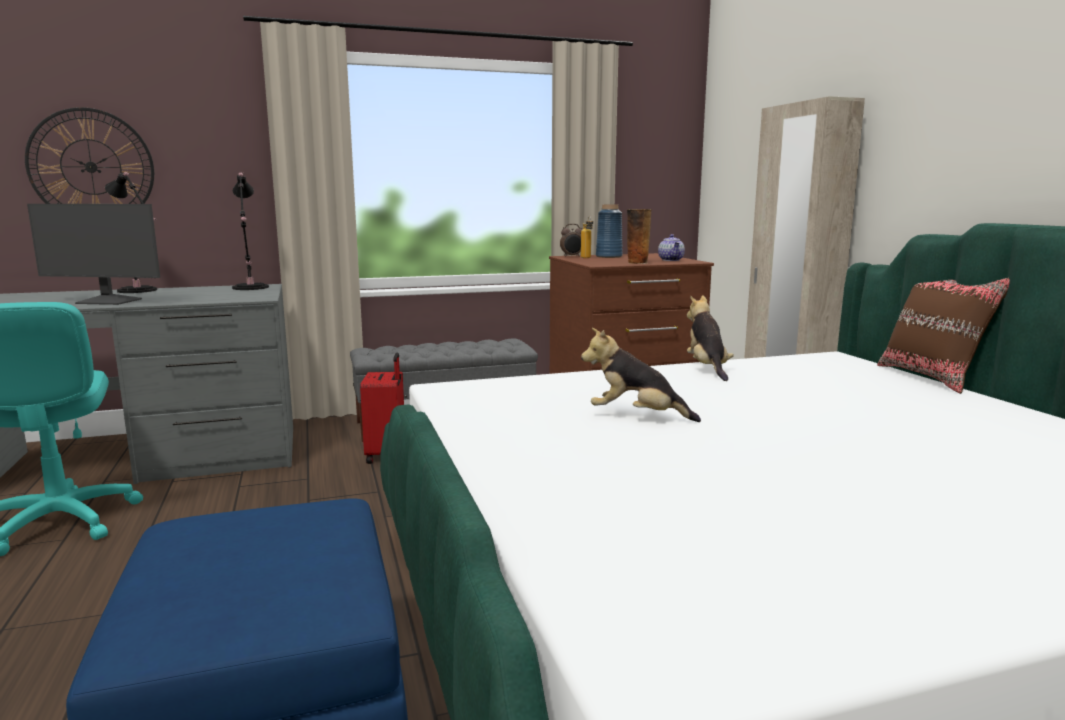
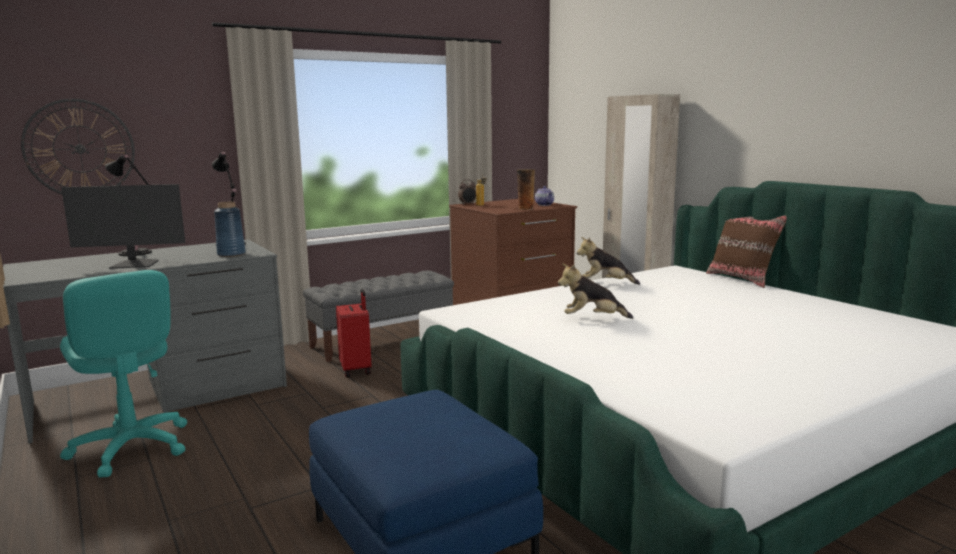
camera: 15 degrees left, 0 degrees up
(608, 256) = (495, 203): blue vase -> blue vase (231, 254)
(707, 368) = (605, 283): plush toy -> plush toy turned 60 degrees counterclockwise

